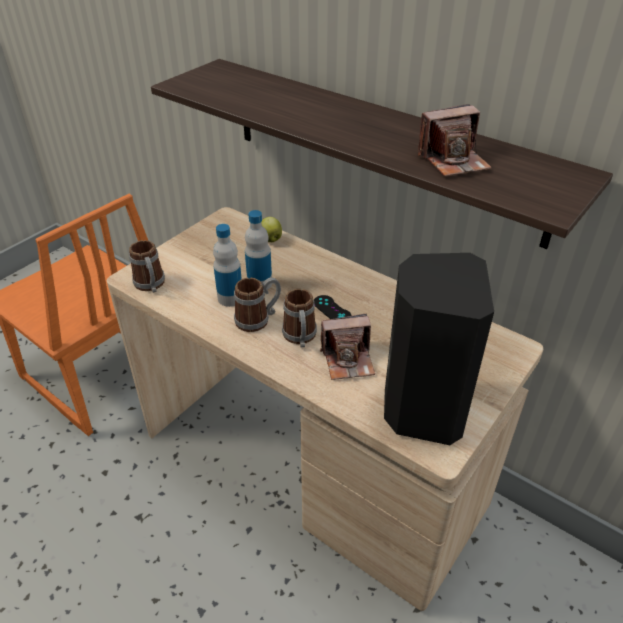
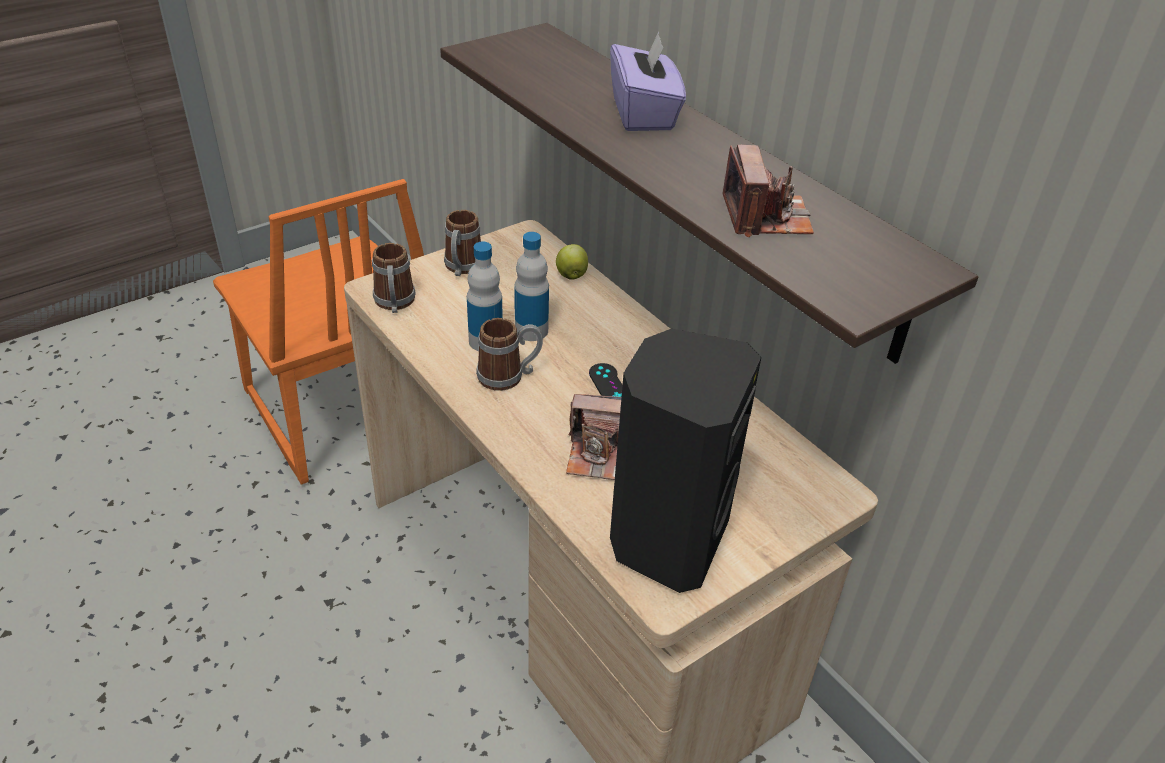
camera: 15 degrees right, 0 degrees up
(300, 338) = (551, 412): mug -> mug (462, 268)
(325, 107) = (644, 114): none -> purple tissue box
(453, 161) = (766, 217): camera -> camera turned 90 degrees counterclockwise

